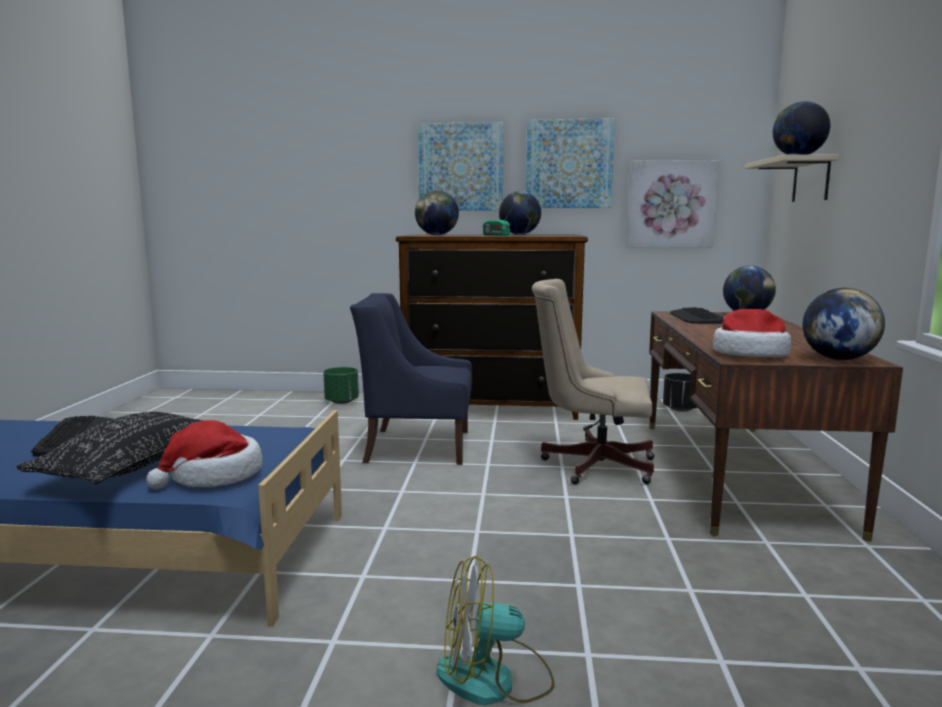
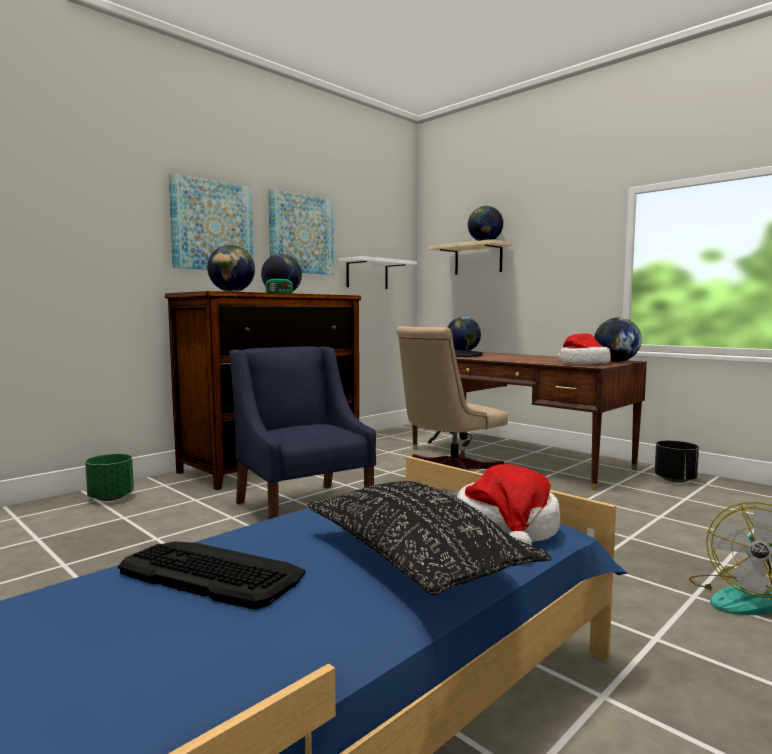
camera: 50 degrees left, 5 degrees down
(416, 446) = (303, 506): blue armchair -> blue armchair turned 105 degrees clockwise
(670, 204) = (367, 274): picture -> white shelf
(681, 409) = (397, 435): black planter -> black planter (675, 480)

